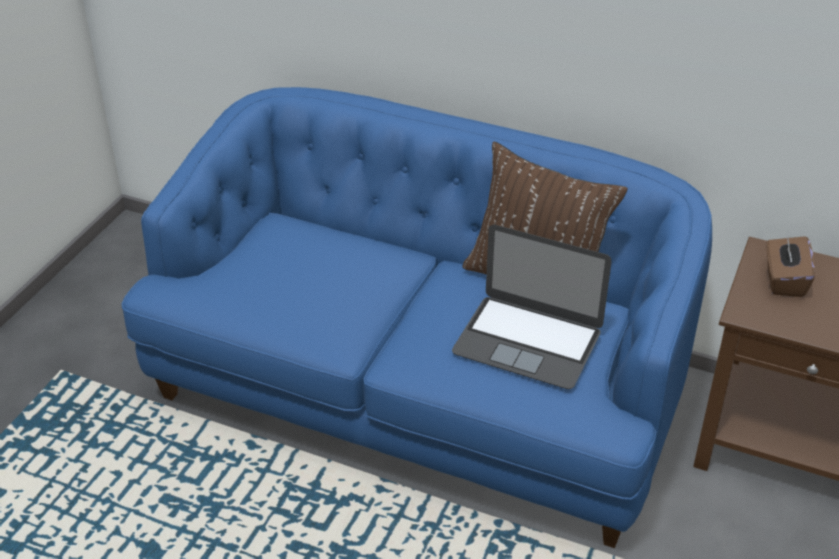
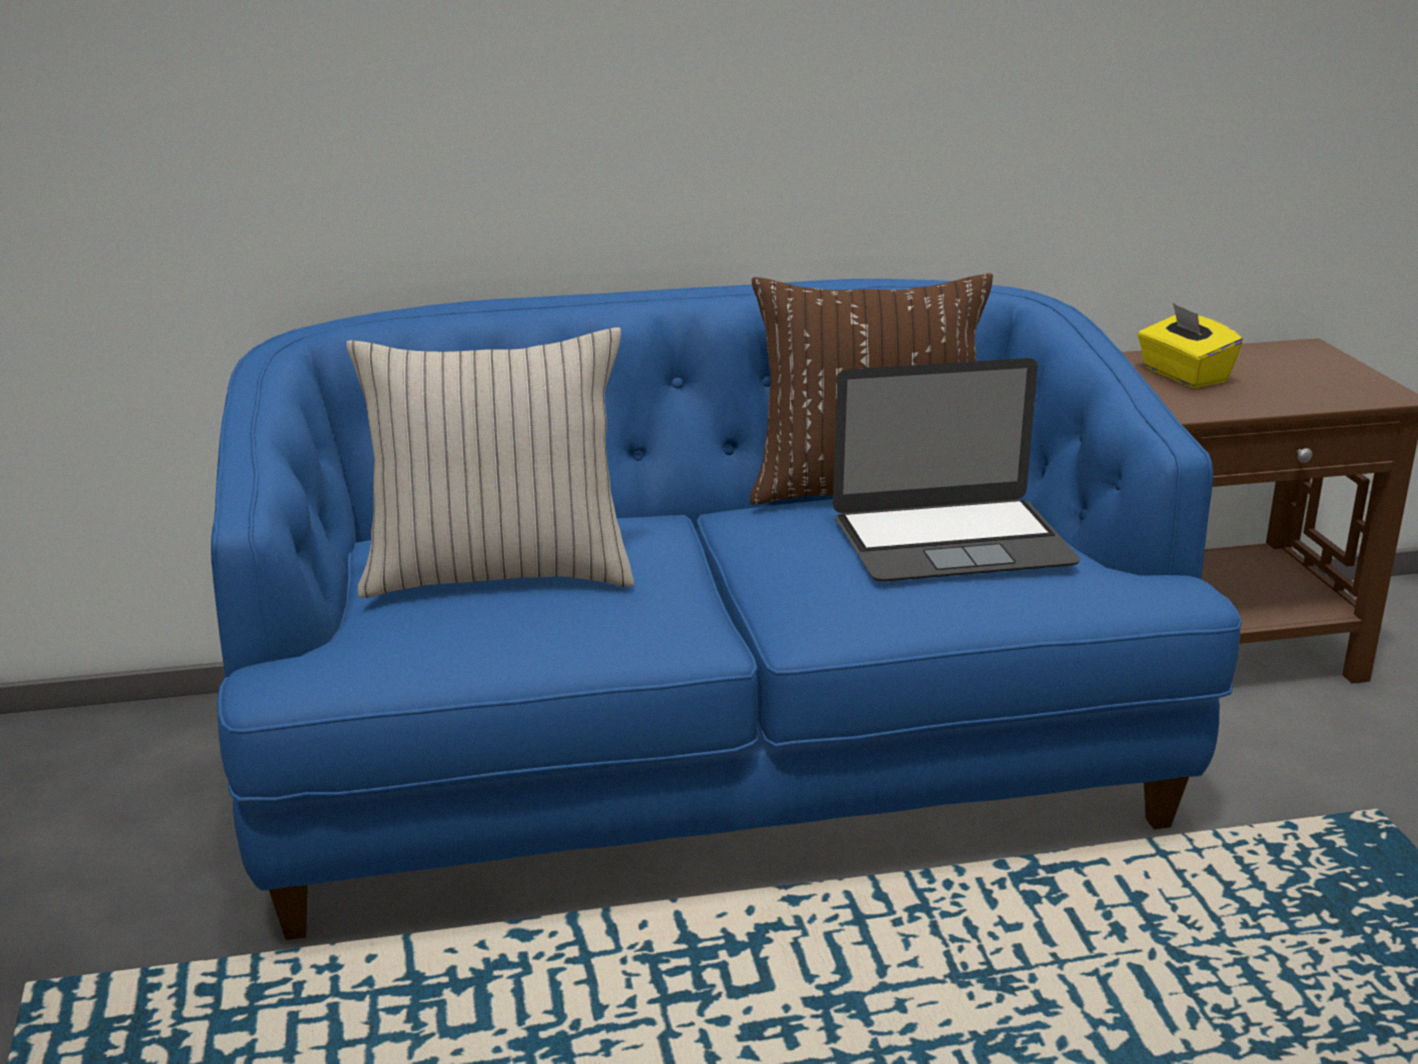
camera: 35 degrees left, 15 degrees down
(294, 266) = (497, 574): none -> beige pillow
(784, 280) = (1183, 375): brown tissue box -> yellow tissue box

